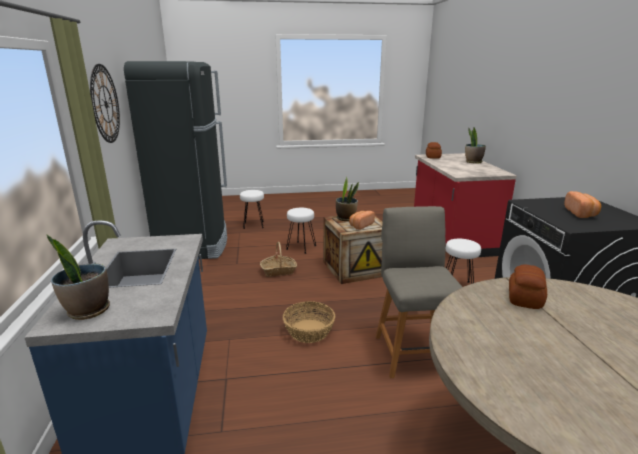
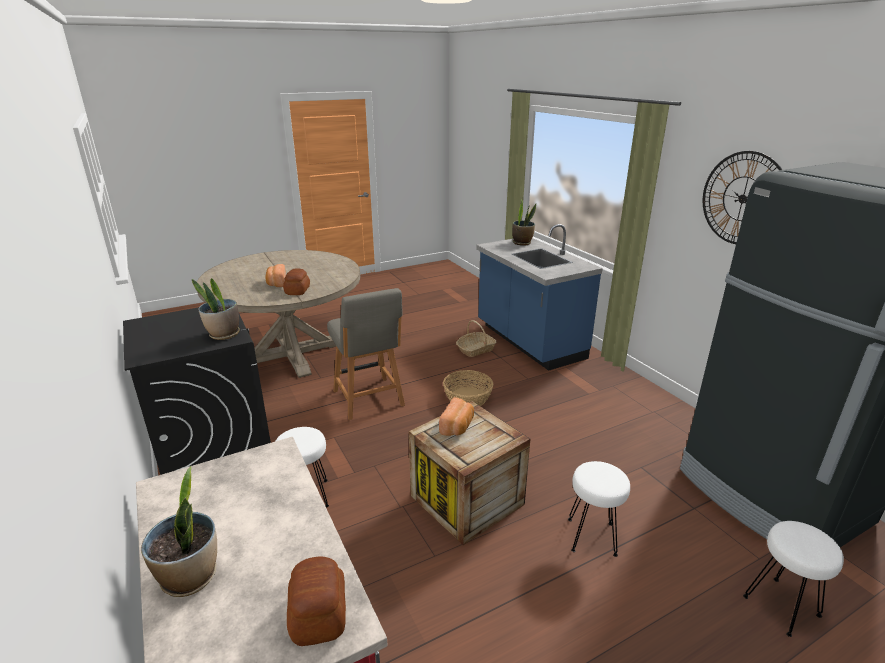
camera: 160 degrees right, 5 degrees up
(278, 271) = (569, 466): basket -> basket (476, 349)
(346, 218) = (491, 441): potted plant -> potted plant (223, 334)
(581, 213) = (187, 328): bread -> bread (276, 283)

